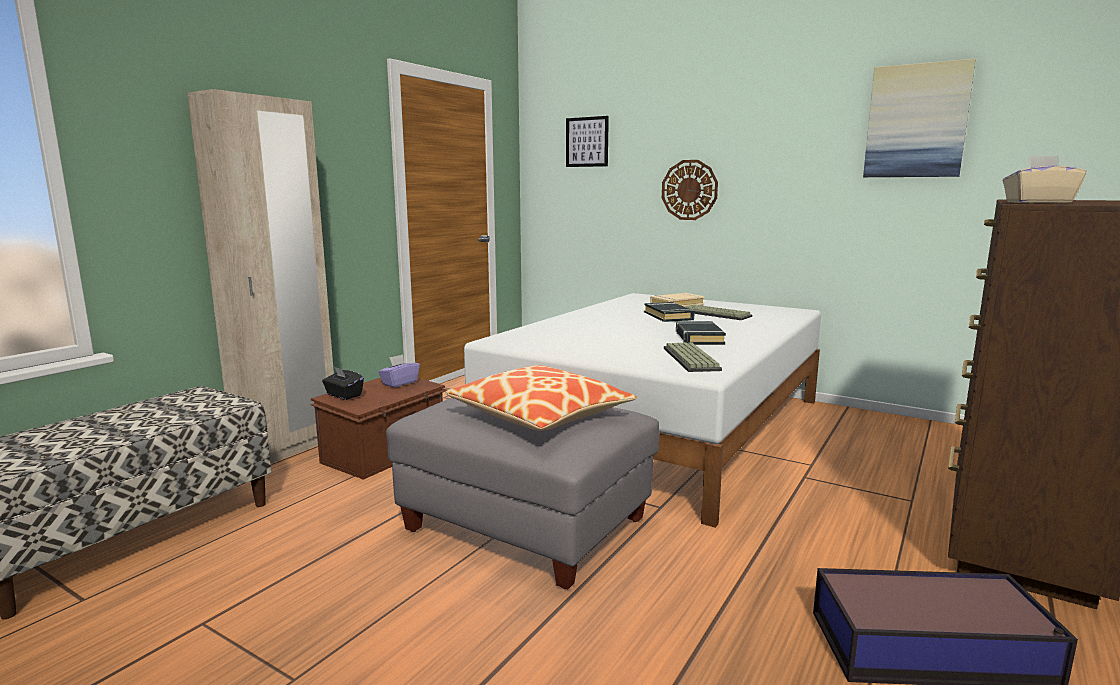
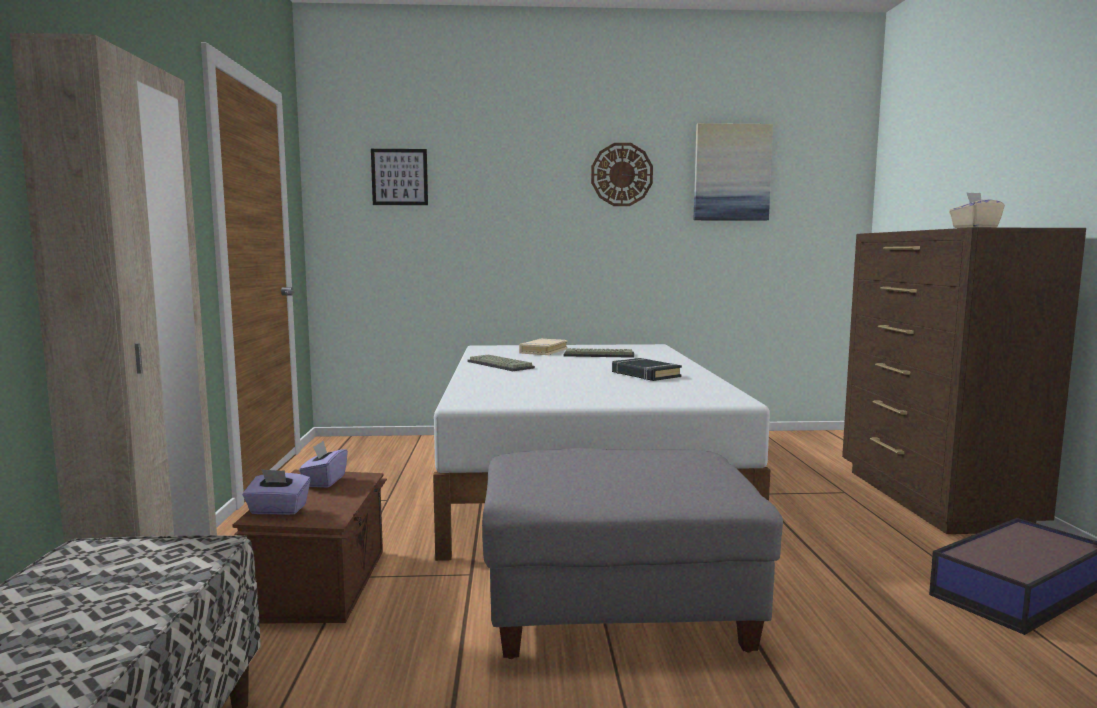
camera: 35 degrees left, 5 degrees down
(343, 395) = (278, 510): black tissue box -> purple tissue box
(540, 415) = (645, 467): pillow -> none
(668, 316) = (566, 361): black book -> none
(689, 190) = (527, 232): wall clock -> wall clock (621, 174)
(692, 359) = (692, 391): keyboard -> keyboard (501, 365)

